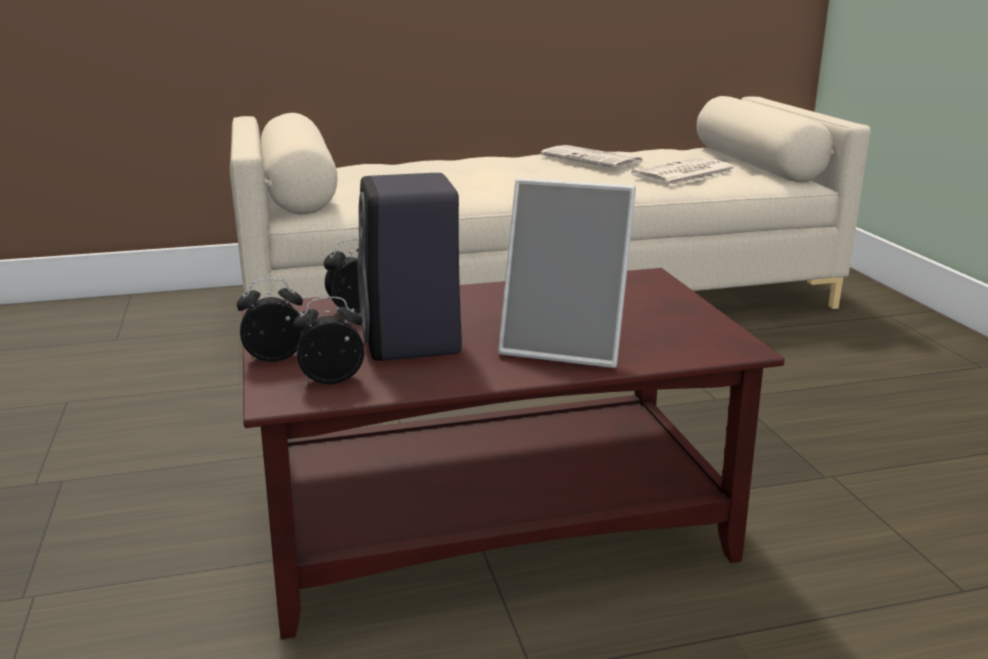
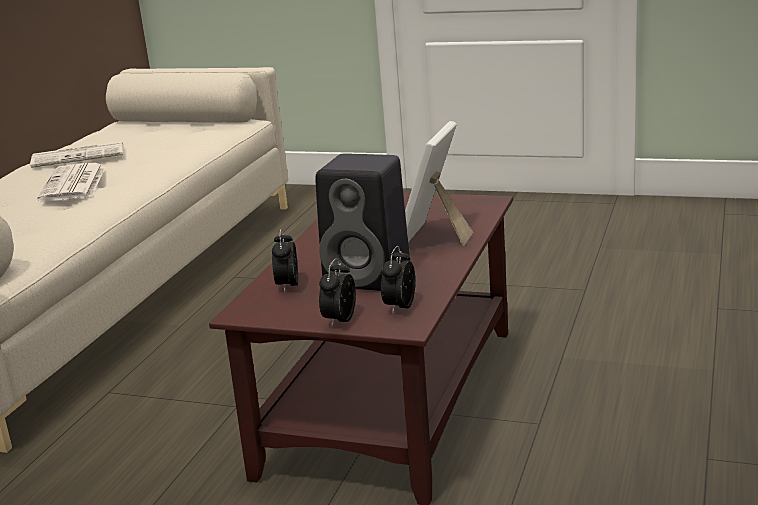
camera: 55 degrees left, 0 degrees up
(566, 346) = (434, 238): picture frame -> picture frame turned 150 degrees clockwise
(684, 174) = (176, 141): newspaper -> newspaper (74, 184)

